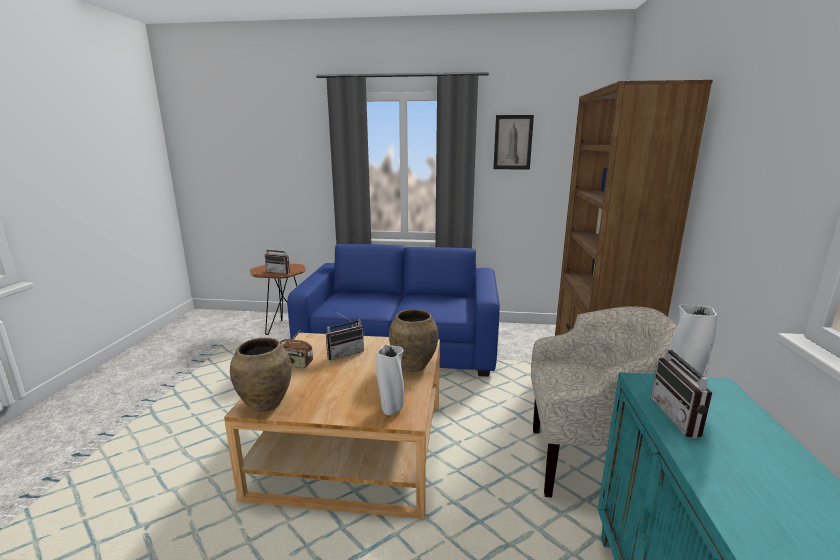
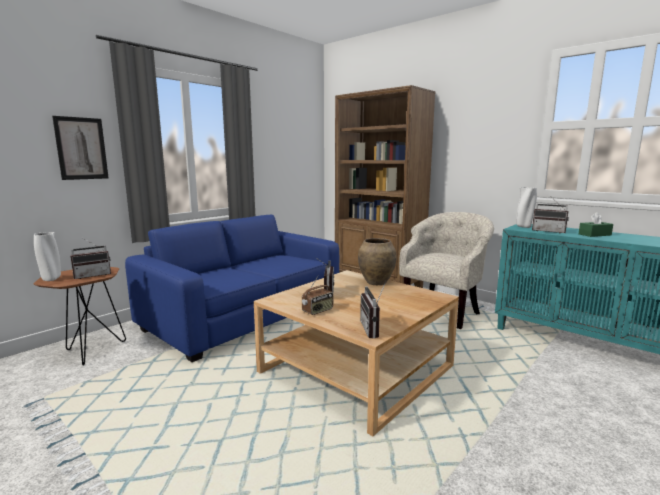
camera: 55 degrees left, 5 degrees down
(265, 404) = (374, 330): brown vase -> radio
(391, 410) = (426, 298): white vase -> white vase (51, 279)
(513, 142) = (270, 128): picture -> picture (81, 148)
(758, 482) = (594, 234): none -> green tissue box

